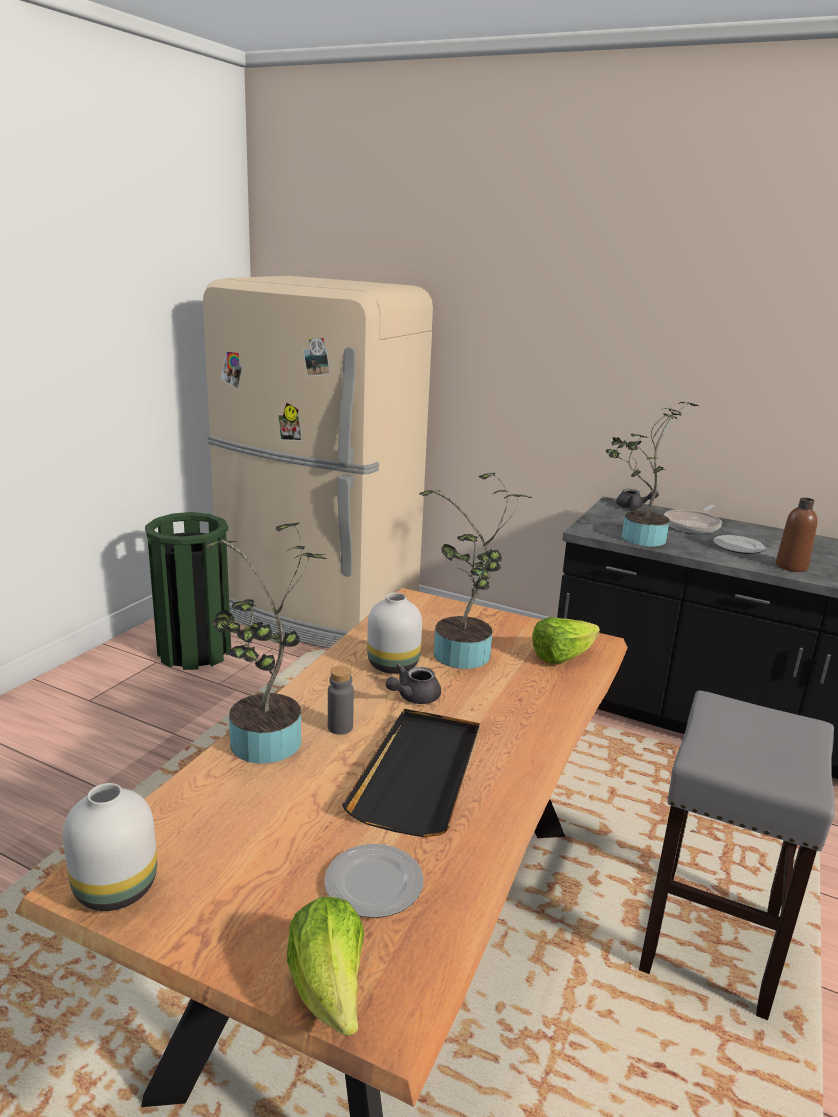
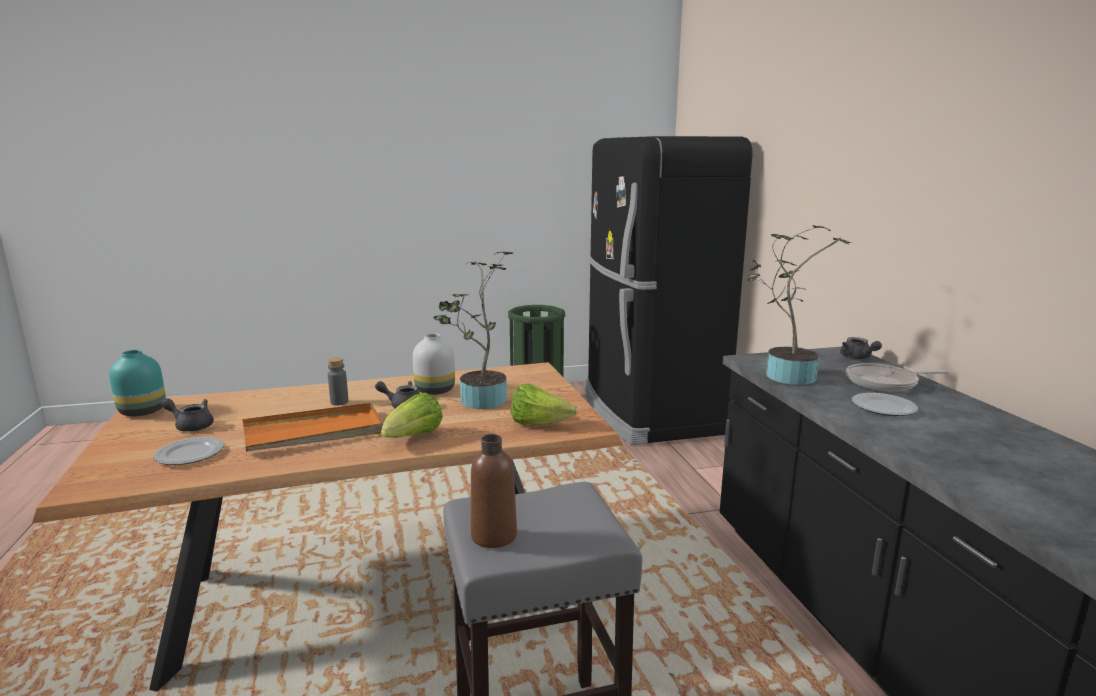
camera: 50 degrees right, 5 degrees down
(116, 887) = (144, 411): white vase -> turquoise vase
(258, 857) = (191, 426): none -> grey teapot
(264, 747) = (294, 396): potted plant -> none
(316, 612) = (648, 412): beige fridge -> black fridge
(329, 990) = (94, 471): lettuce -> lettuce (413, 438)
(419, 774) = (314, 432): black tray -> orange tray
(791, 566) = (902, 436): brown bottle -> brown bottle (494, 536)

